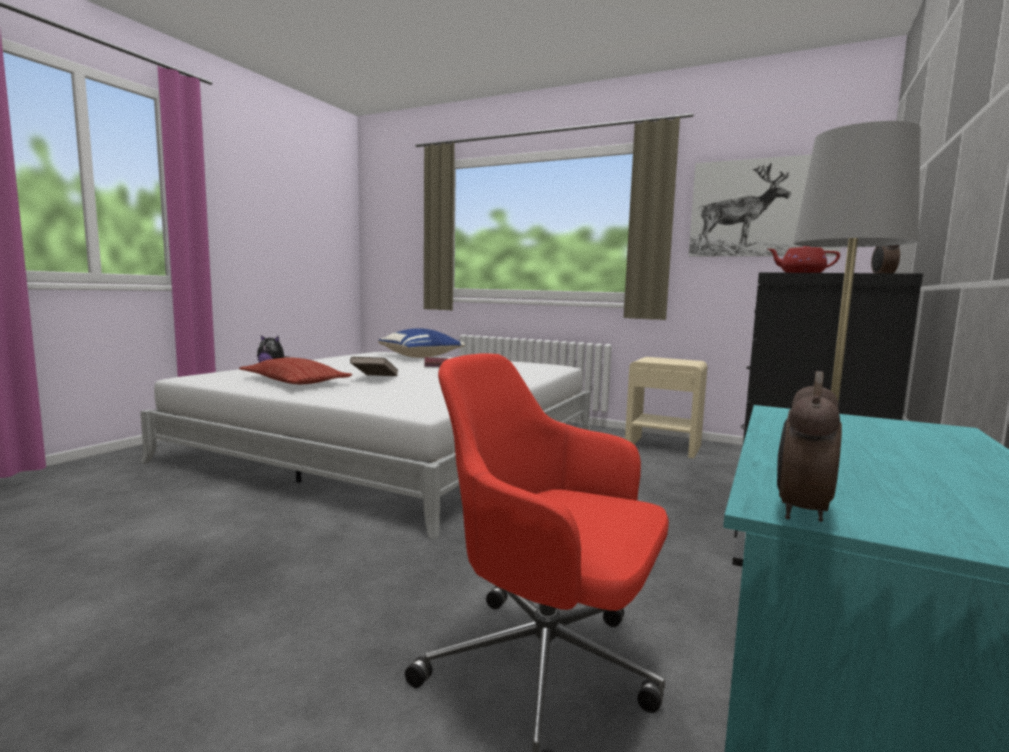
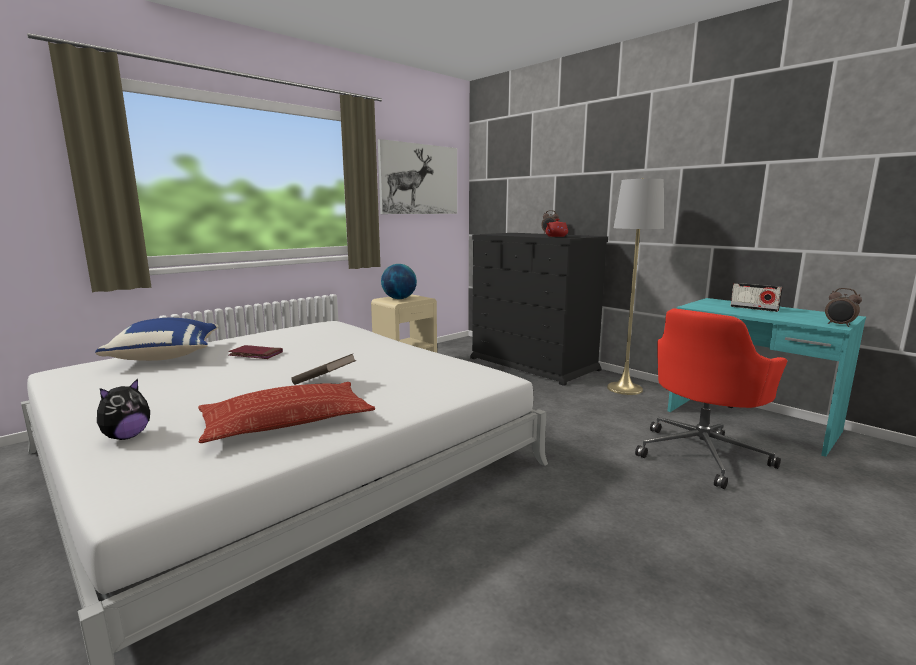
camera: 70 degrees left, 5 degrees up
(662, 360) = (399, 299): none -> globe
(896, 450) = (754, 308): none -> radio

